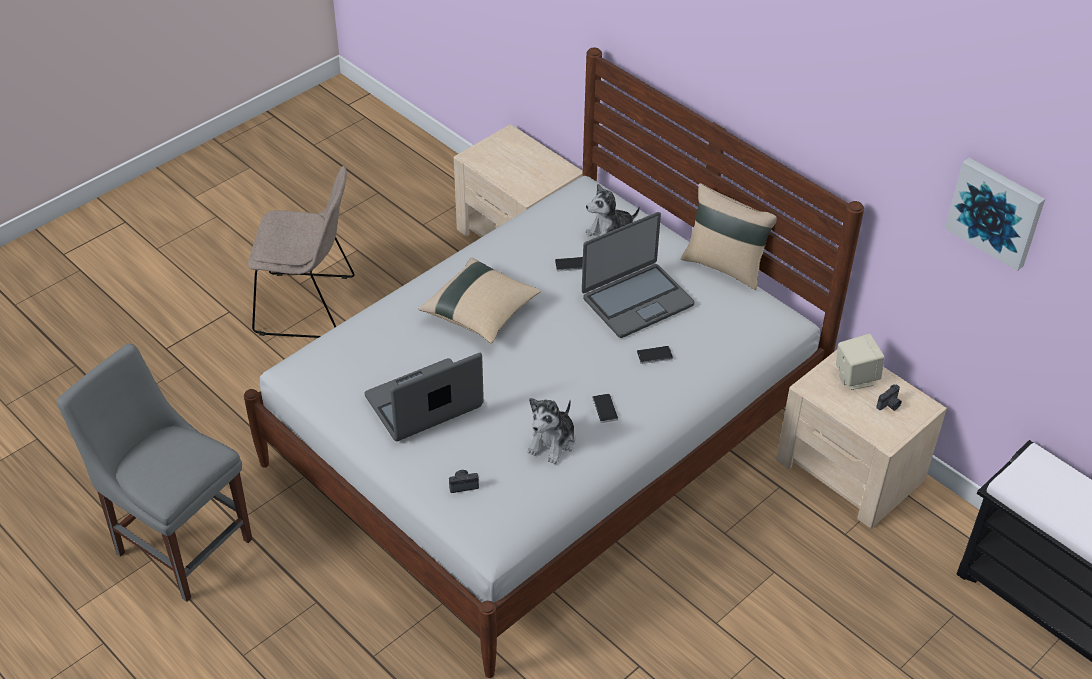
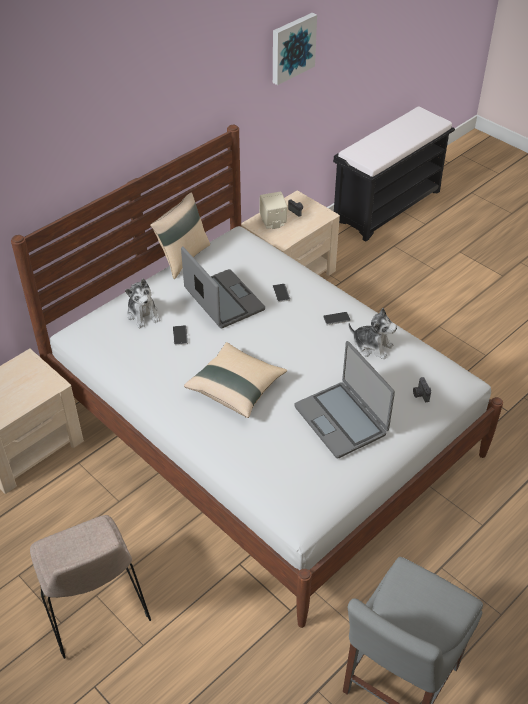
camera: 90 degrees left, 0 degrees up
(310, 306) = (95, 609): beige chair -> beige chair turned 150 degrees clockwise

